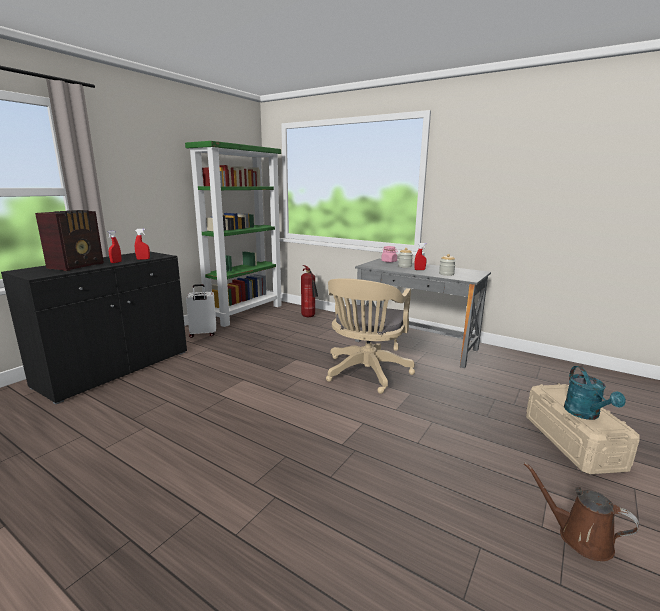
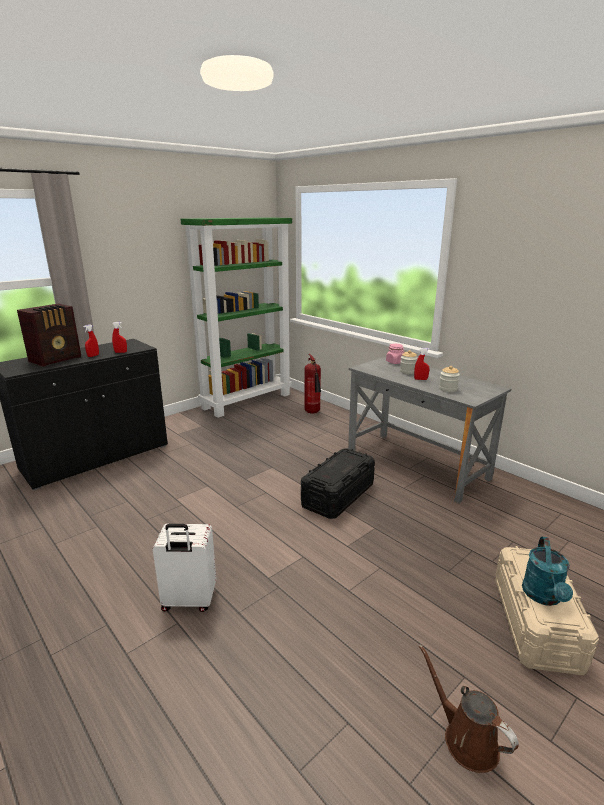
camera: 15 degrees right, 5 degrees up
(203, 334) = (192, 425): white suitcase -> white suitcase (189, 601)
(365, 374) = (338, 495): beige office chair -> black storage box

